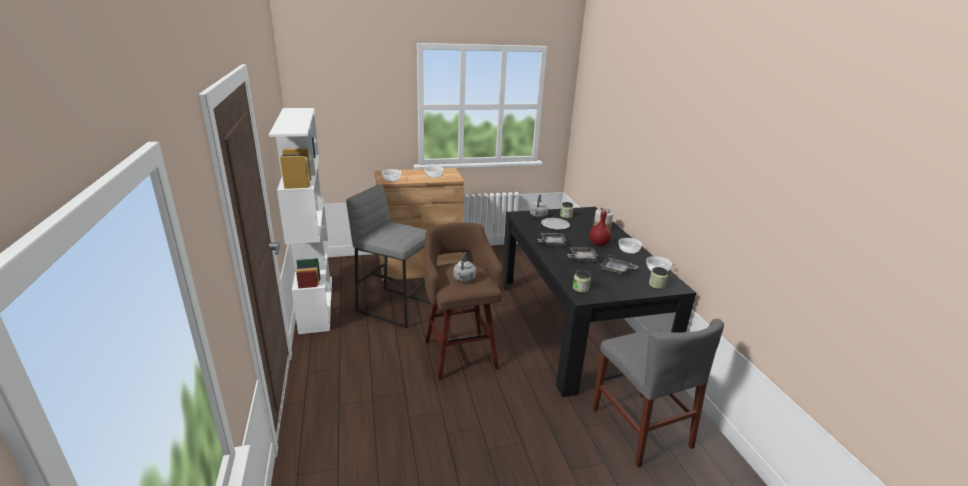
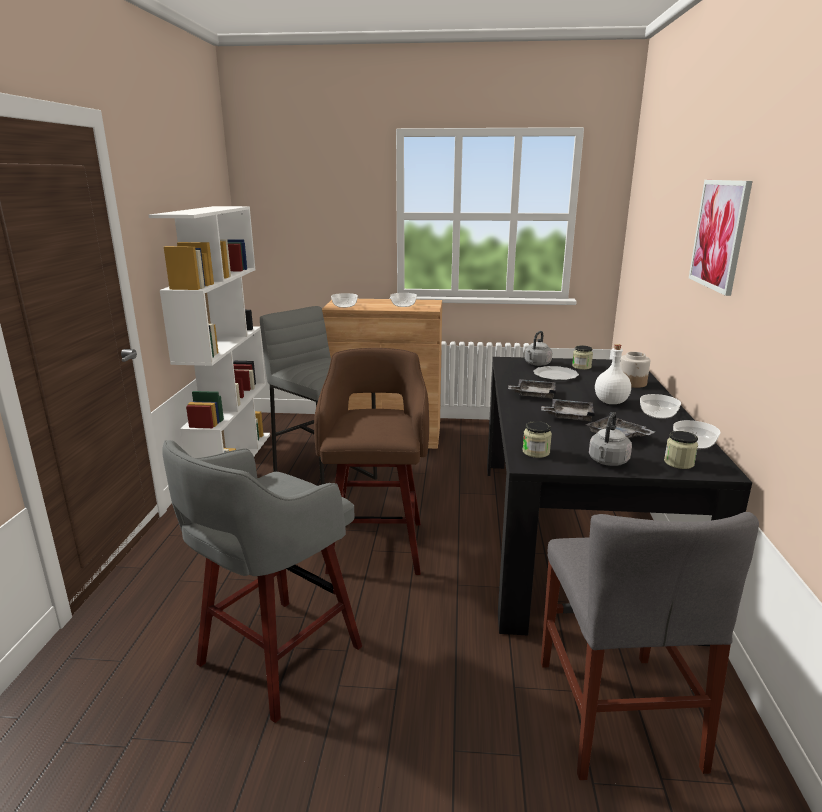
camera: 20 degrees right, 5 degrees down
(440, 442) = (276, 658): none -> grey stool
(464, 279) = (370, 425): grey kettle -> grey kettle (607, 462)
(598, 244) = (610, 402): red bottle -> white bottle
(662, 145) = (719, 234): none -> picture

